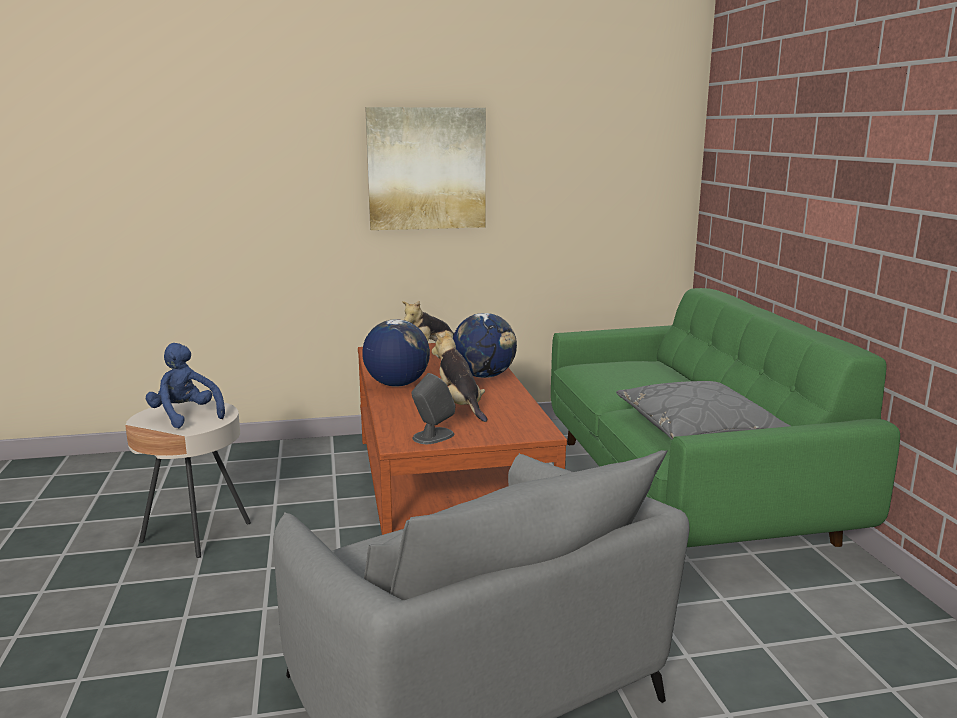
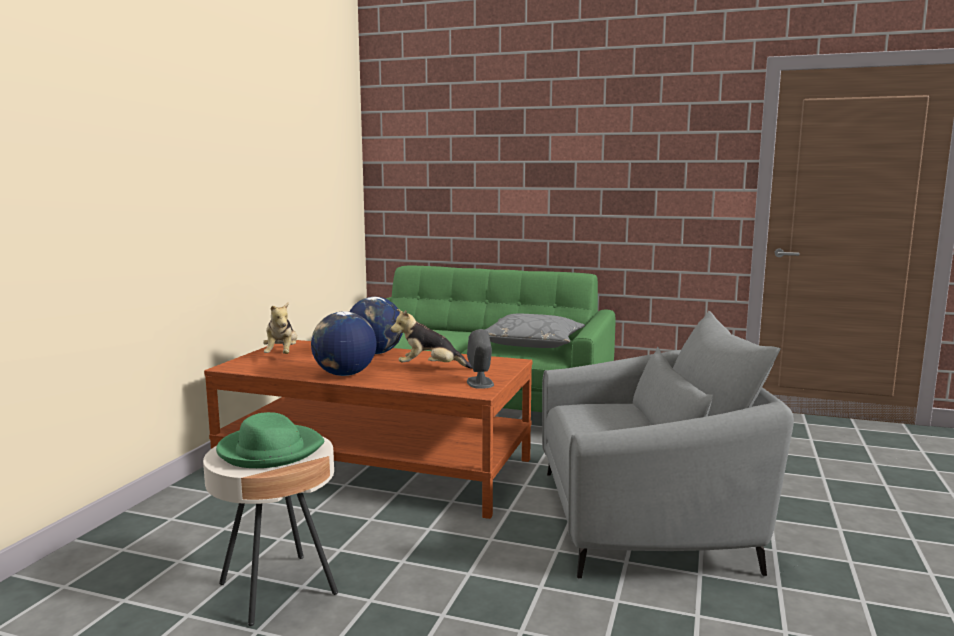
camera: 60 degrees left, 5 degrees down
(185, 416) = (270, 450): blue plush toy -> green hat
(426, 169) = (224, 177): picture -> none

